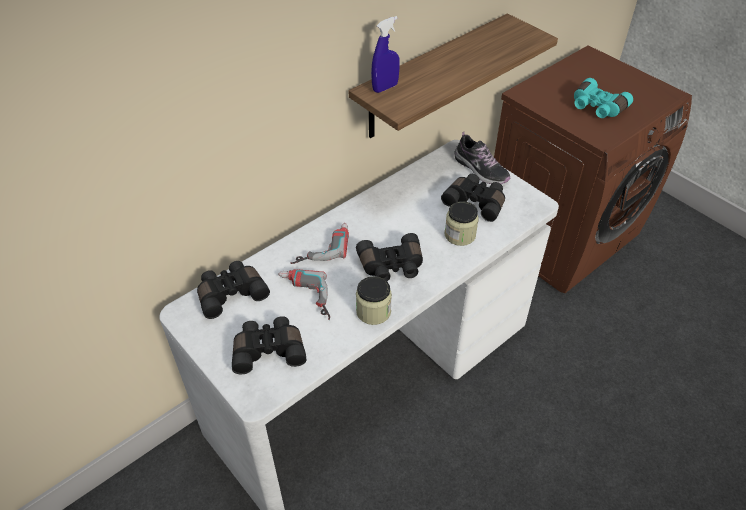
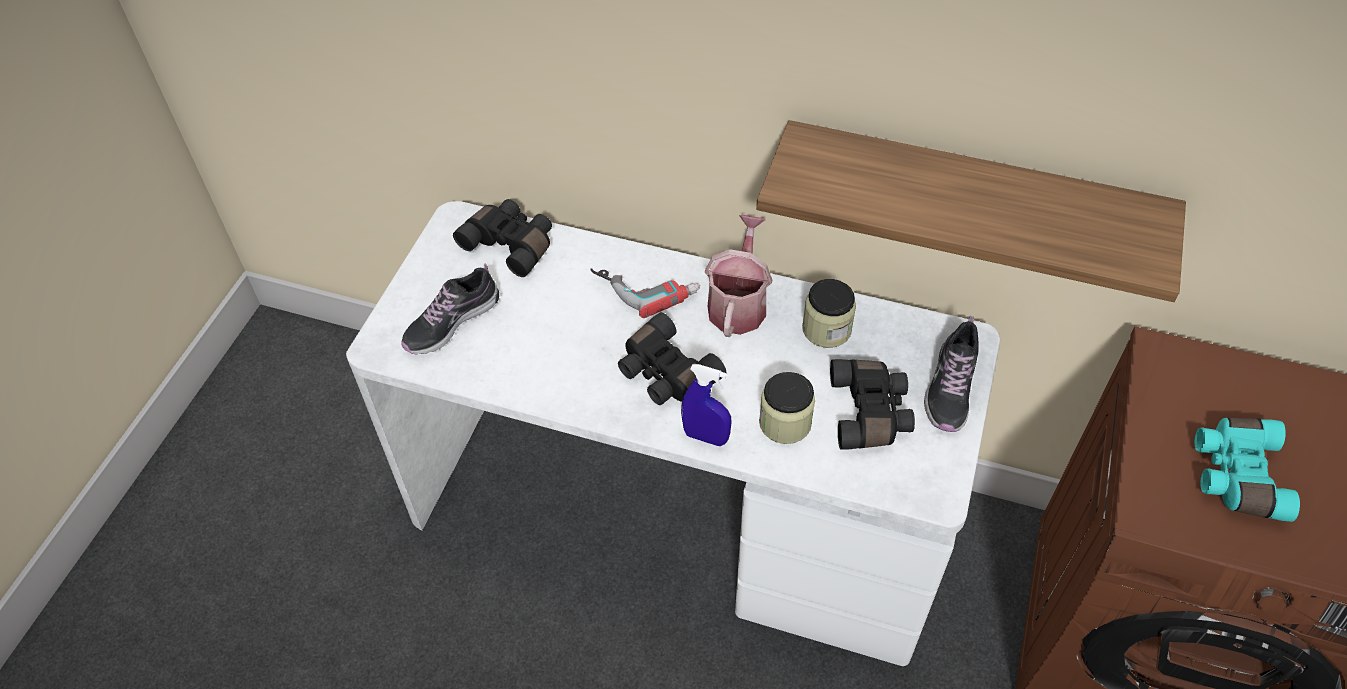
camera: 60 degrees right, 5 degrees up
(269, 350) = (451, 322): black binoculars -> shoe
(304, 298) = (550, 312): power drill -> none
(367, 216) = (738, 303): none -> watering can
(373, 311) = (574, 391): jar -> jar (826, 329)
(385, 88) = (826, 151): blue spray bottle -> blue spray bottle (705, 437)

